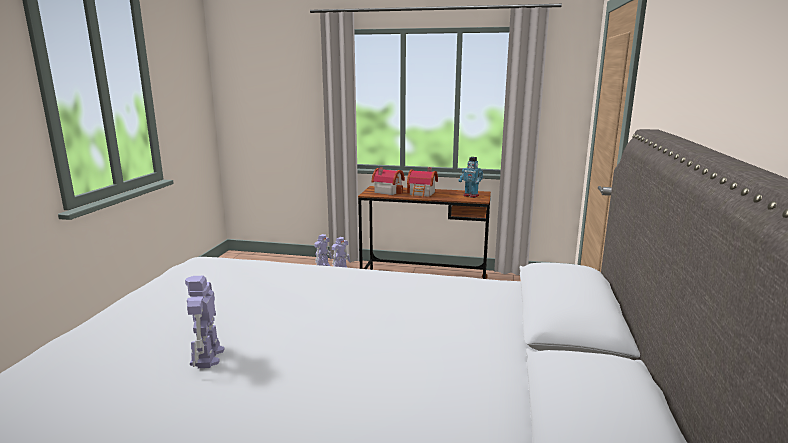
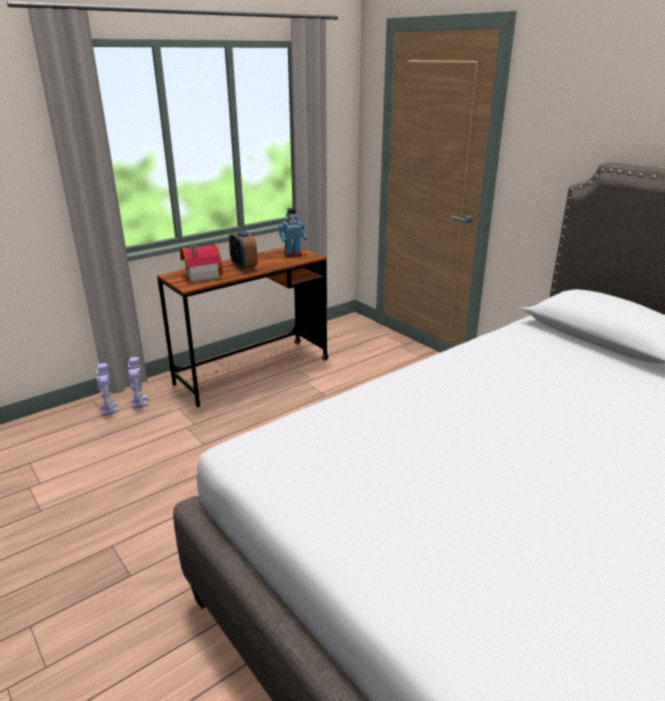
camera: 50 degrees left, 10 degrees up
(207, 357) = (552, 514): toy robot -> none
(422, 193) = (244, 267): toy house -> alarm clock

